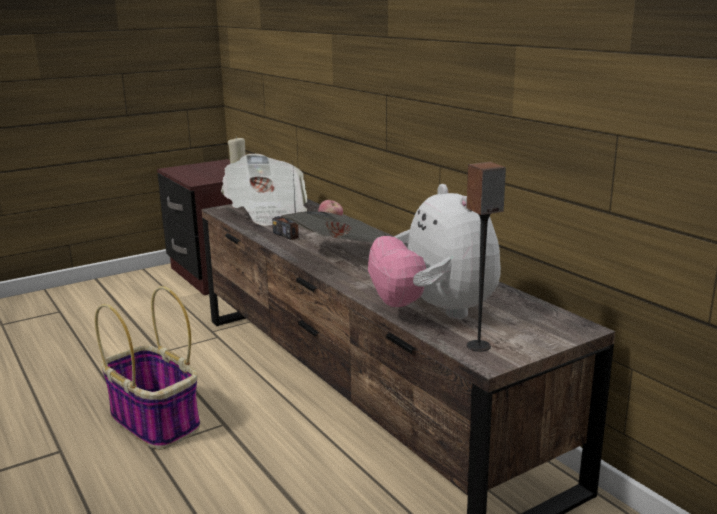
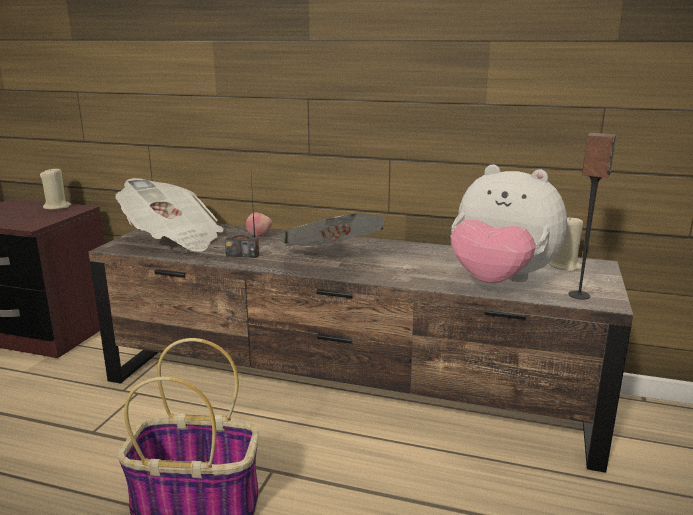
camera: 40 degrees left, 0 degrees up
(537, 318) = (564, 266): none -> beige candle

